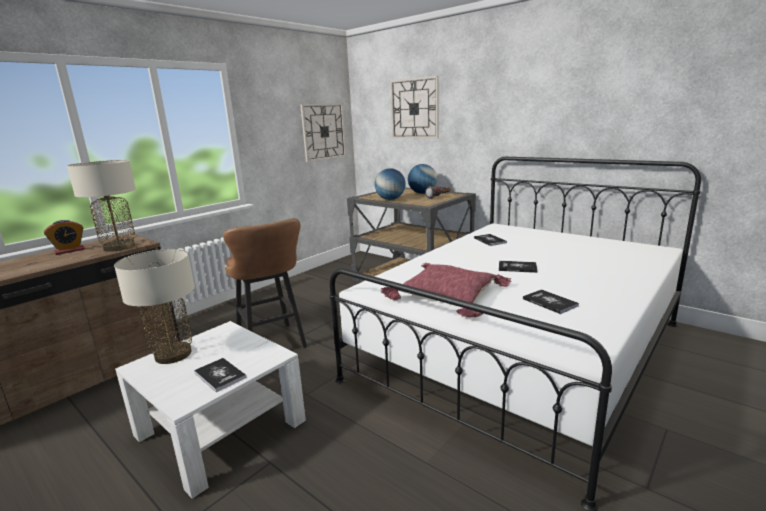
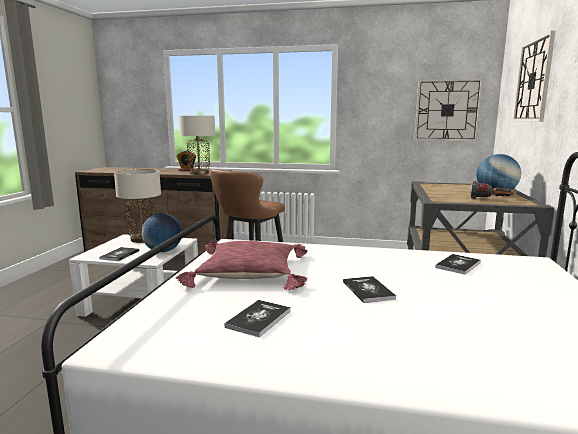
camera: 60 degrees right, 5 degrees down
(390, 199) = (435, 190): globe -> globe (163, 251)

